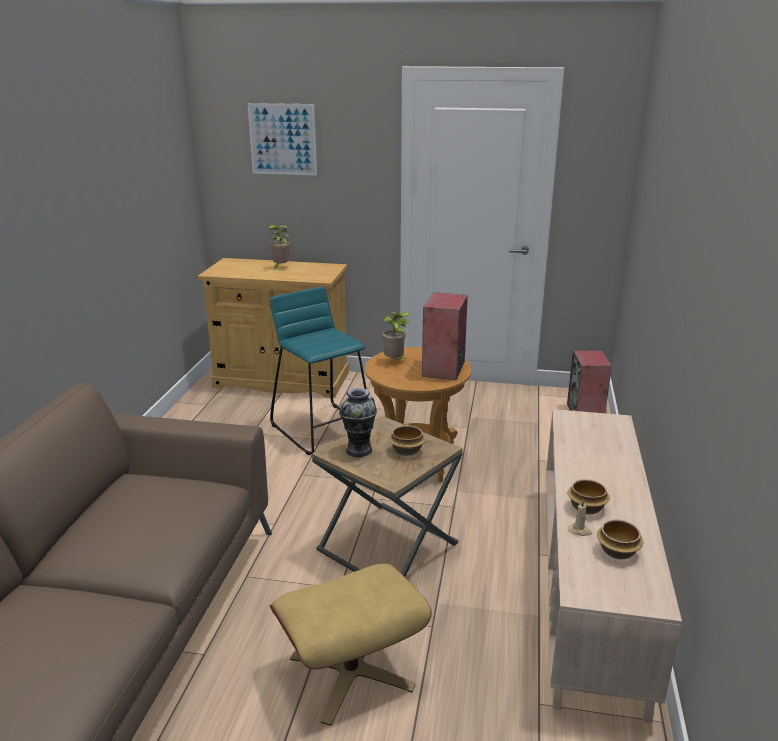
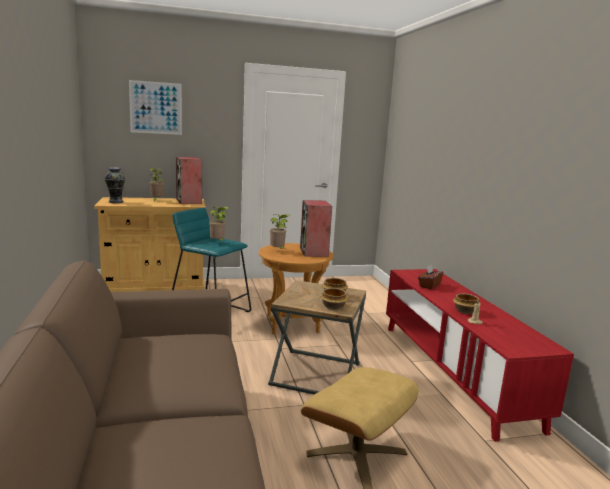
camera: 25 degrees left, 10 degrees down
(325, 340) = (218, 242): none -> potted plant
(359, 450) = (302, 298): vase -> vase (116, 202)
(582, 449) = (429, 285): none -> brown tissue box
(585, 413) = (372, 287): speaker -> speaker (189, 201)
(589, 585) = (453, 372): beige tv stand -> red tv stand
(618, 551) = (505, 328): bowl -> bowl (333, 307)

